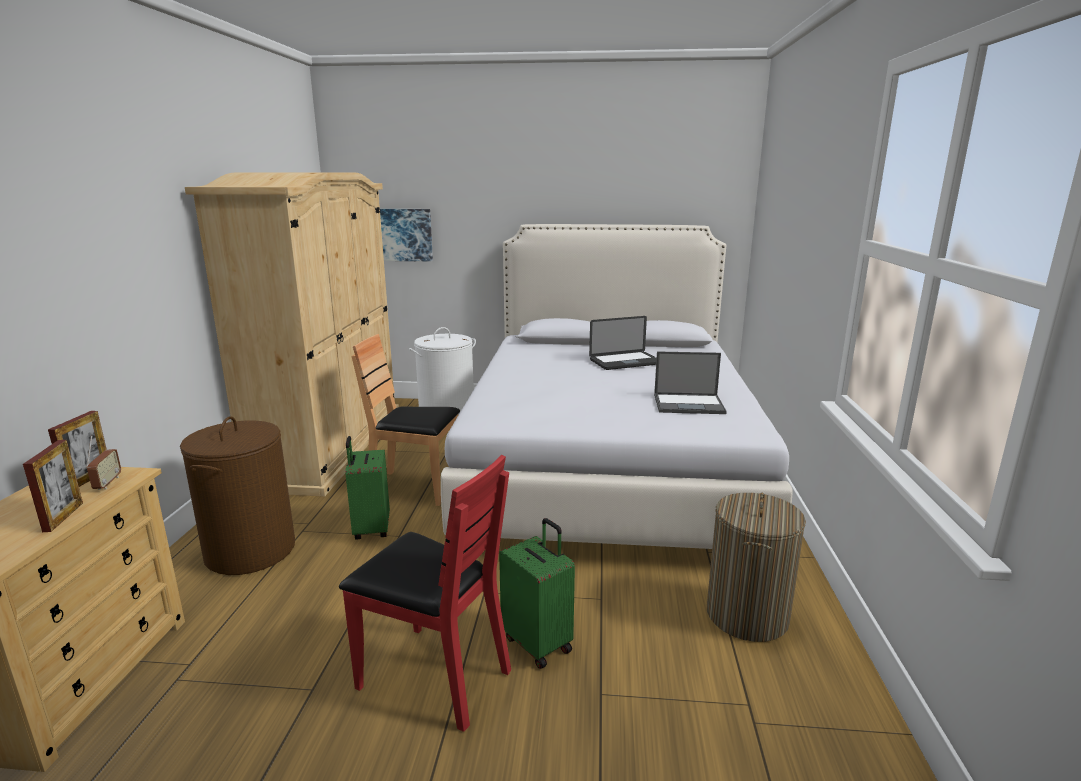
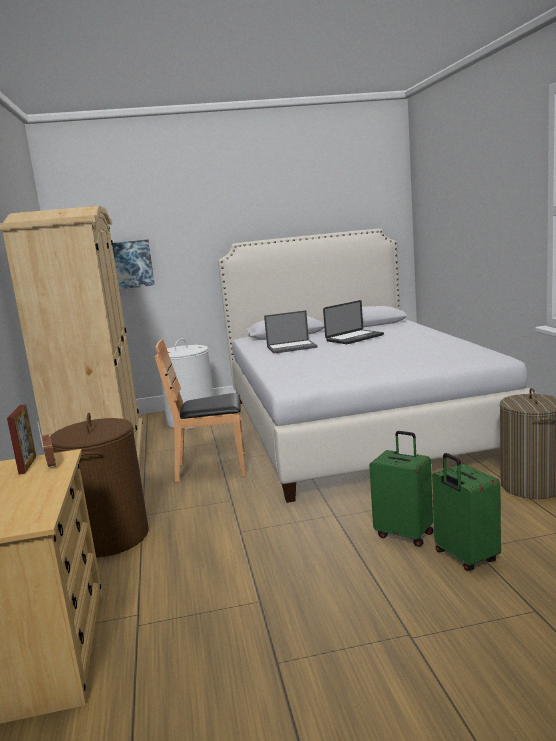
camera: 15 degrees left, 5 degrees down
(63, 517) = (48, 485): picture frame -> none
(370, 529) = (202, 501): green suitcase -> green suitcase (465, 557)
(434, 676) = (347, 570): red chair -> none
(689, 404) = (433, 351): laptop -> laptop (292, 347)

